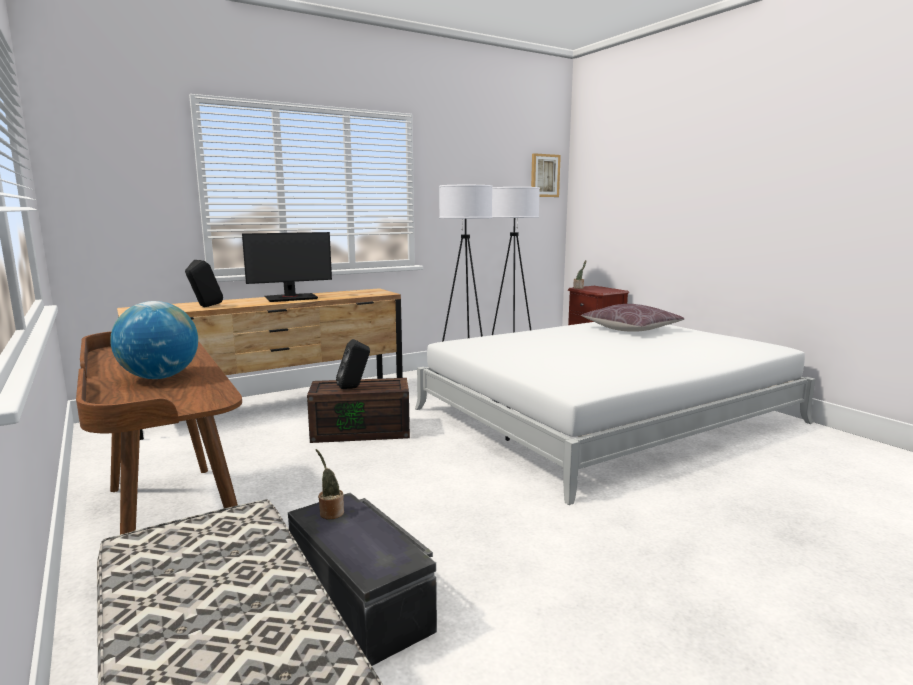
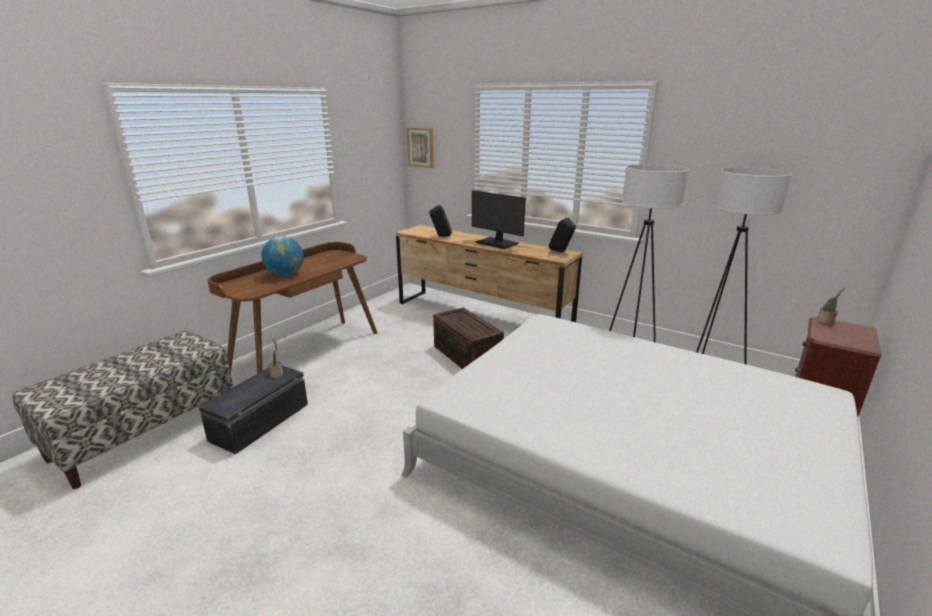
camera: 65 degrees right, 10 degrees up
(354, 388) = (460, 323): black speaker -> black speaker (561, 252)
(544, 175) = (868, 152): picture -> picture (421, 147)
(631, 329) = (753, 398): brown pillow -> none

